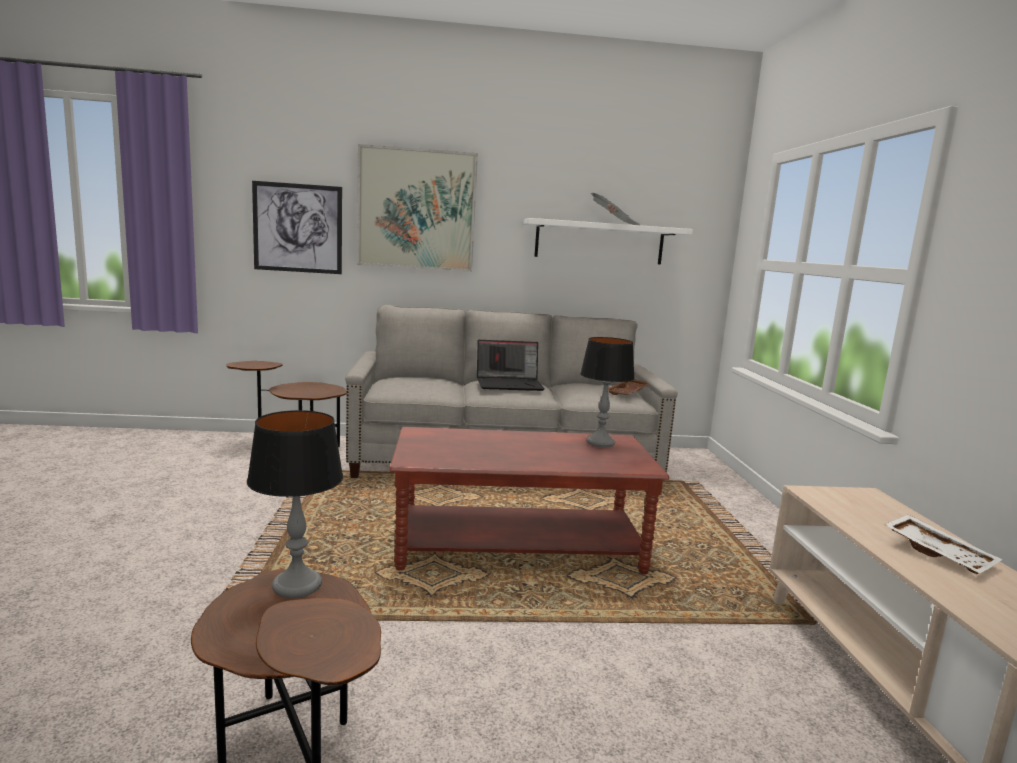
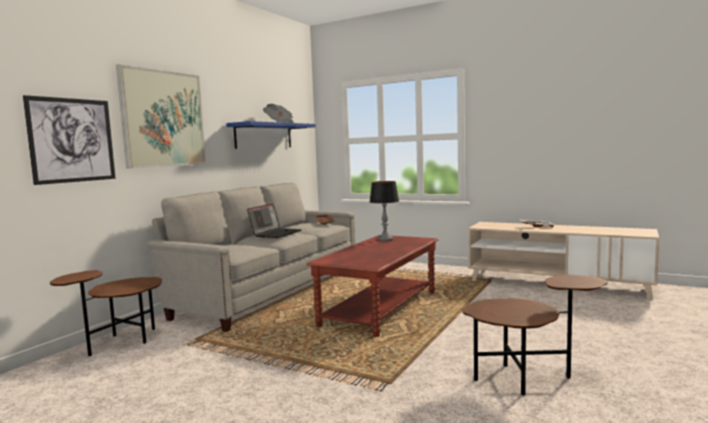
camera: 55 degrees left, 5 degrees down
(297, 585) = (483, 306): table lamp -> none
(599, 242) = (264, 136): white shelf -> blue shelf

